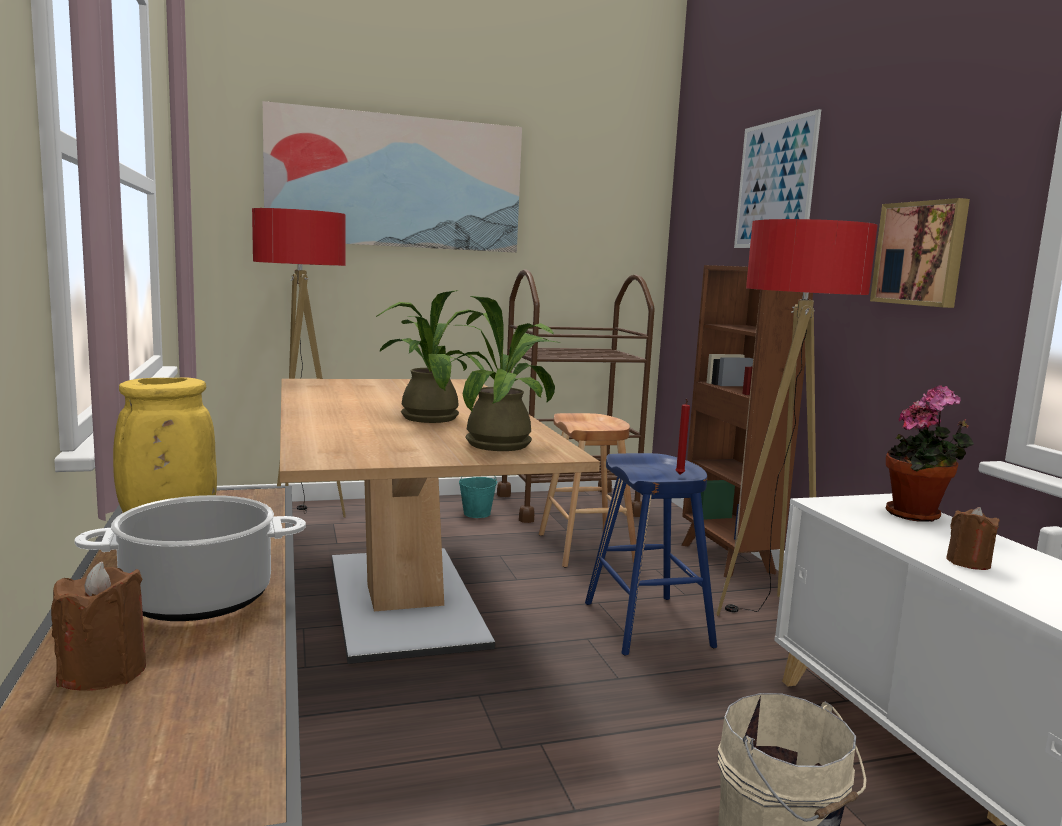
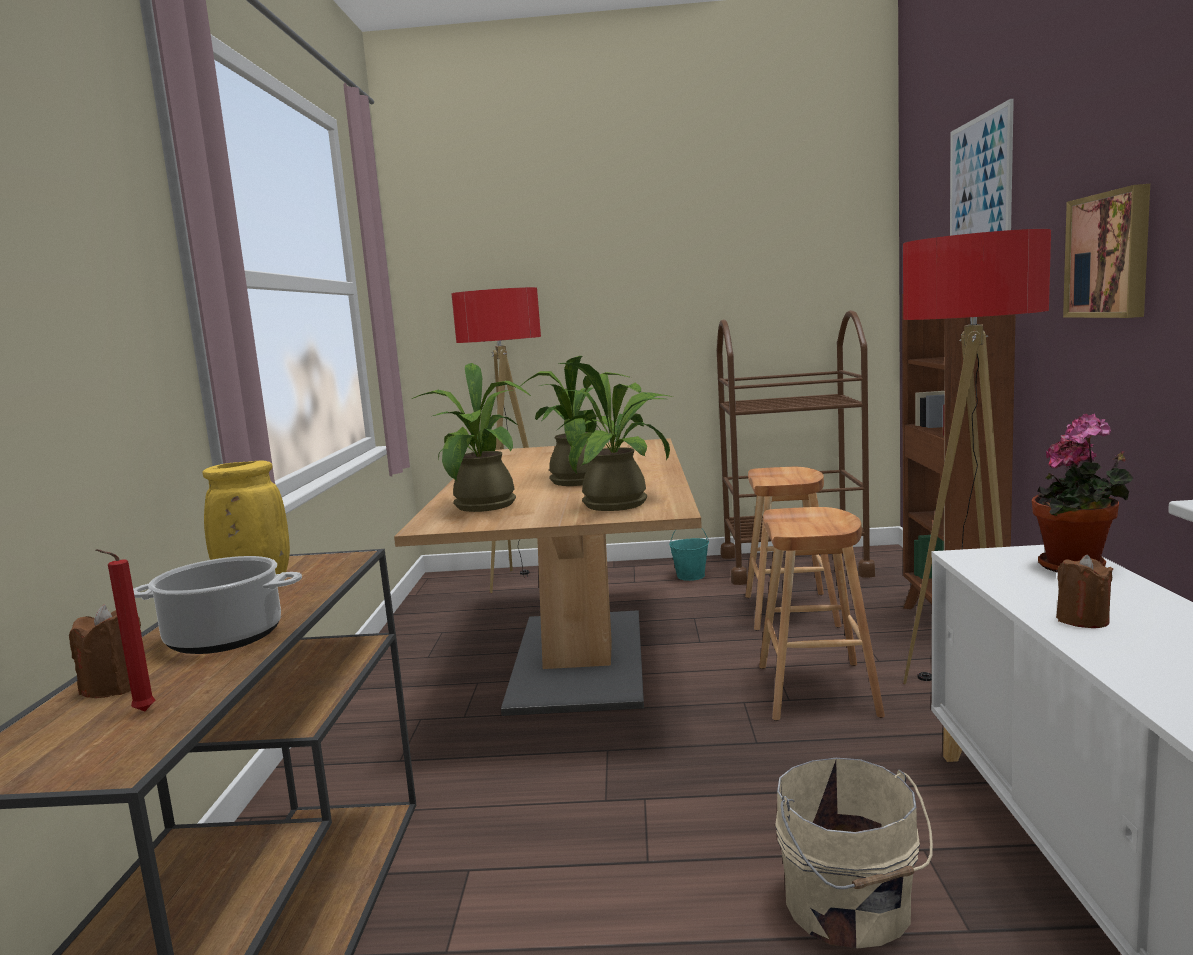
camera: 20 degrees right, 0 degrees up
(353, 442) = (482, 508): none -> potted plant
(396, 182) = (592, 247): picture -> none
(647, 624) = (817, 690): blue stool -> brown stool
(679, 475) = (831, 529): red candle -> red candle (141, 713)

